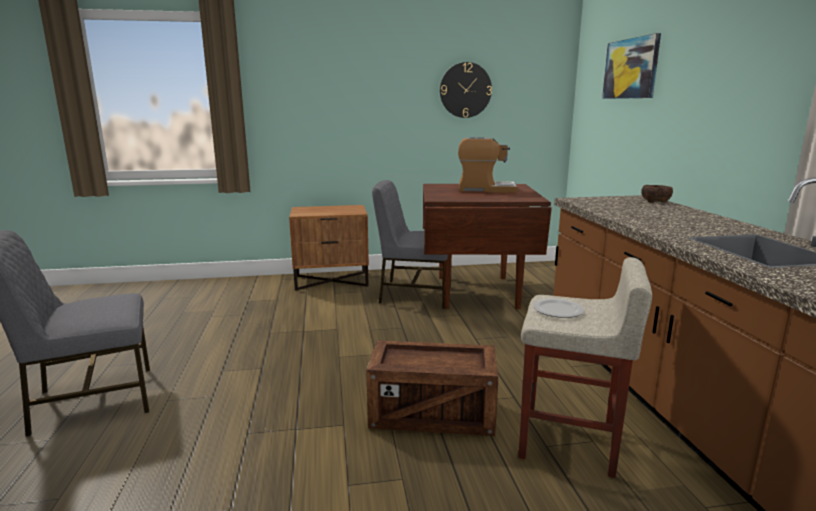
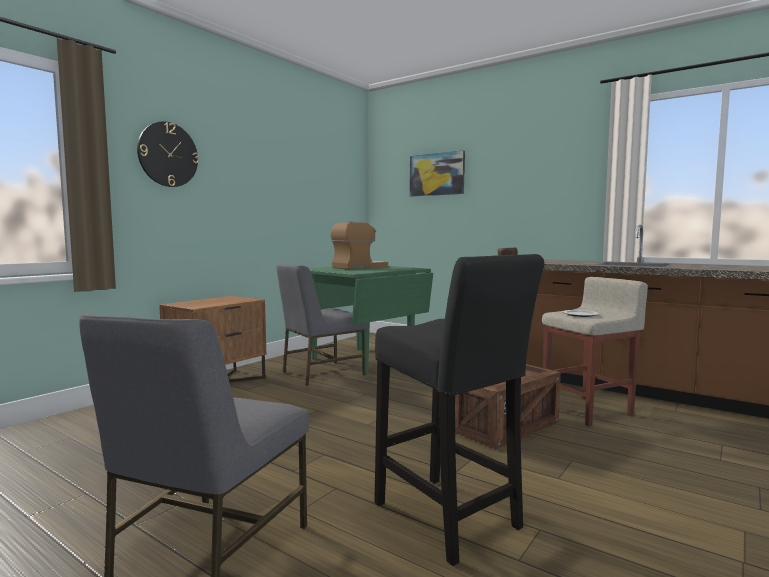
camera: 45 degrees left, 10 degrees down
(206, 461) = (450, 520): none -> black stool
(465, 90) = (304, 184): wall clock -> wall clock (168, 154)
(475, 292) = (361, 360): brown dining table -> green dining table

